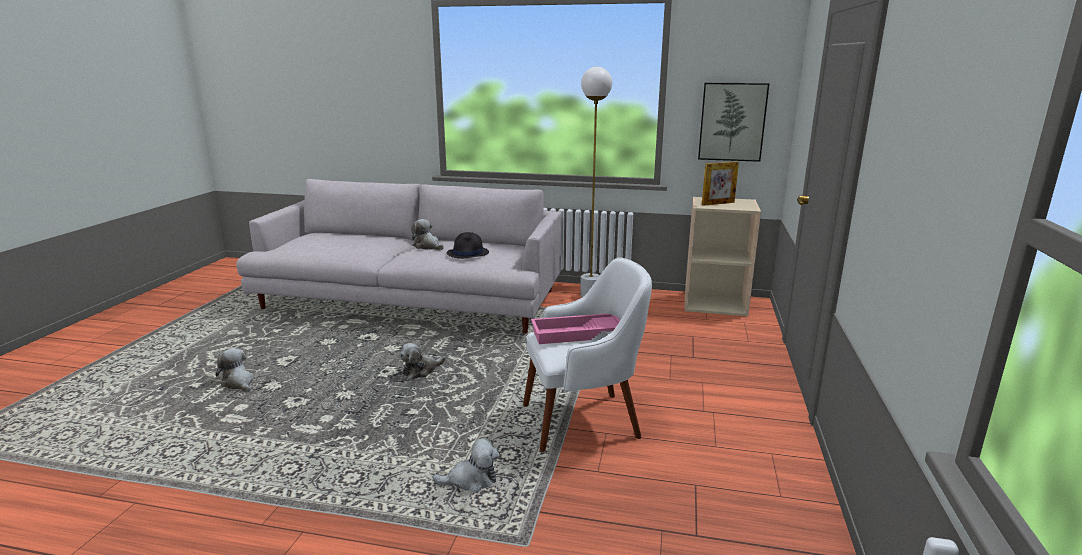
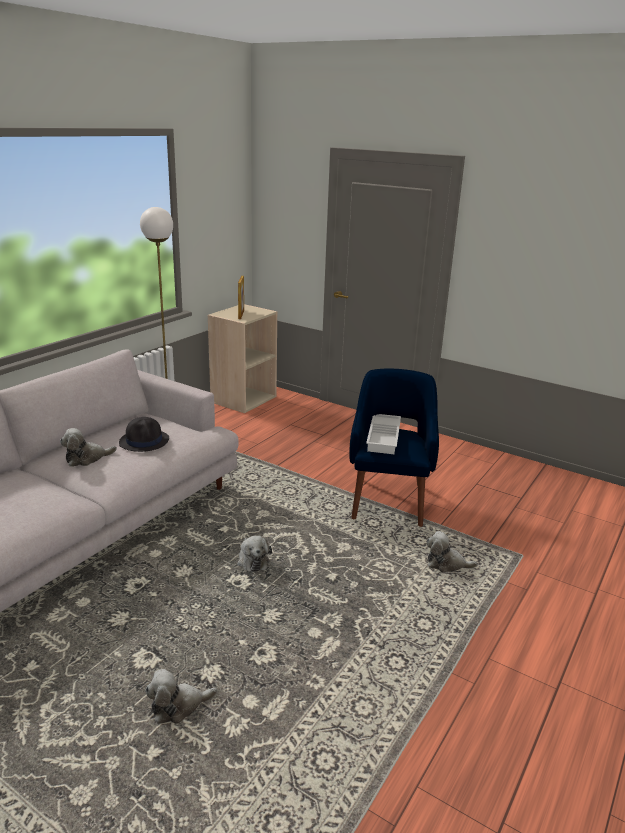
camera: 70 degrees left, 5 degrees up
(471, 480) = (446, 564): plush toy -> plush toy turned 90 degrees counterclockwise
(576, 334) = (384, 438): pink tray -> white tray
(584, 421) = (388, 500): white armchair -> blue armchair
(732, 122) = (220, 242): picture -> none

